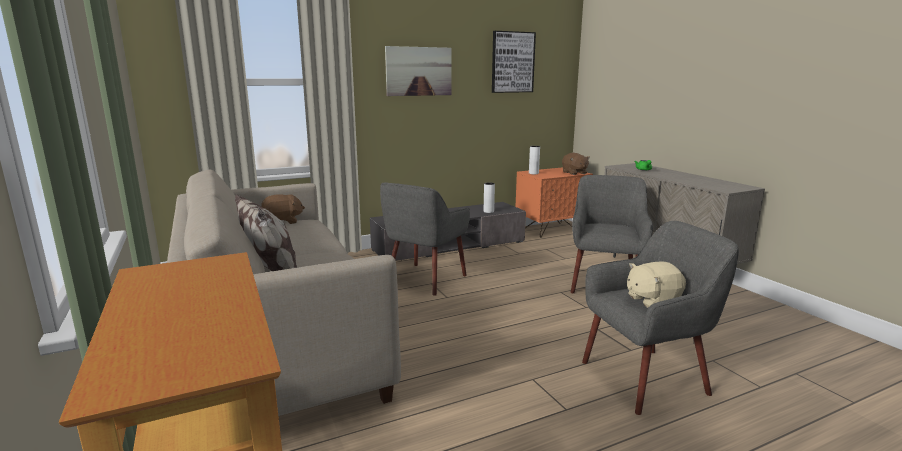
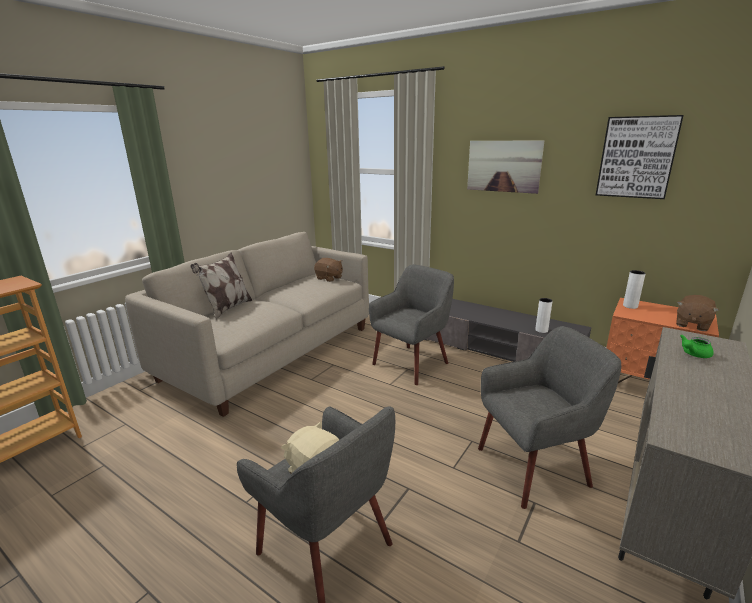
camera: 60 degrees right, 5 degrees up
(424, 279) = (412, 363): grey armchair -> grey armchair turned 135 degrees clockwise

